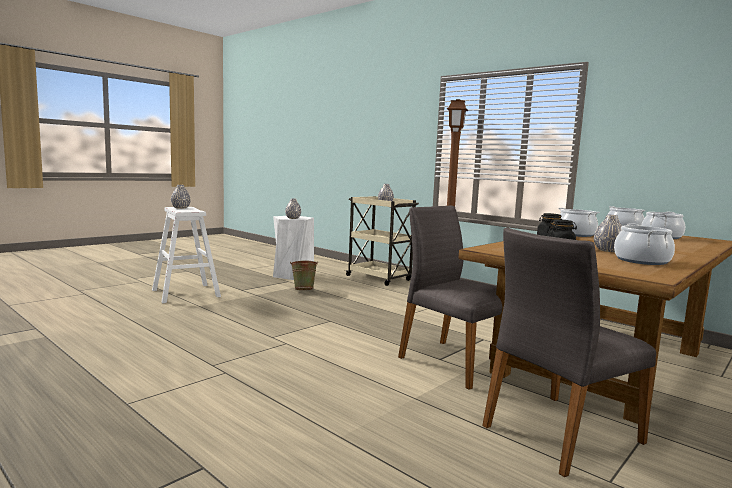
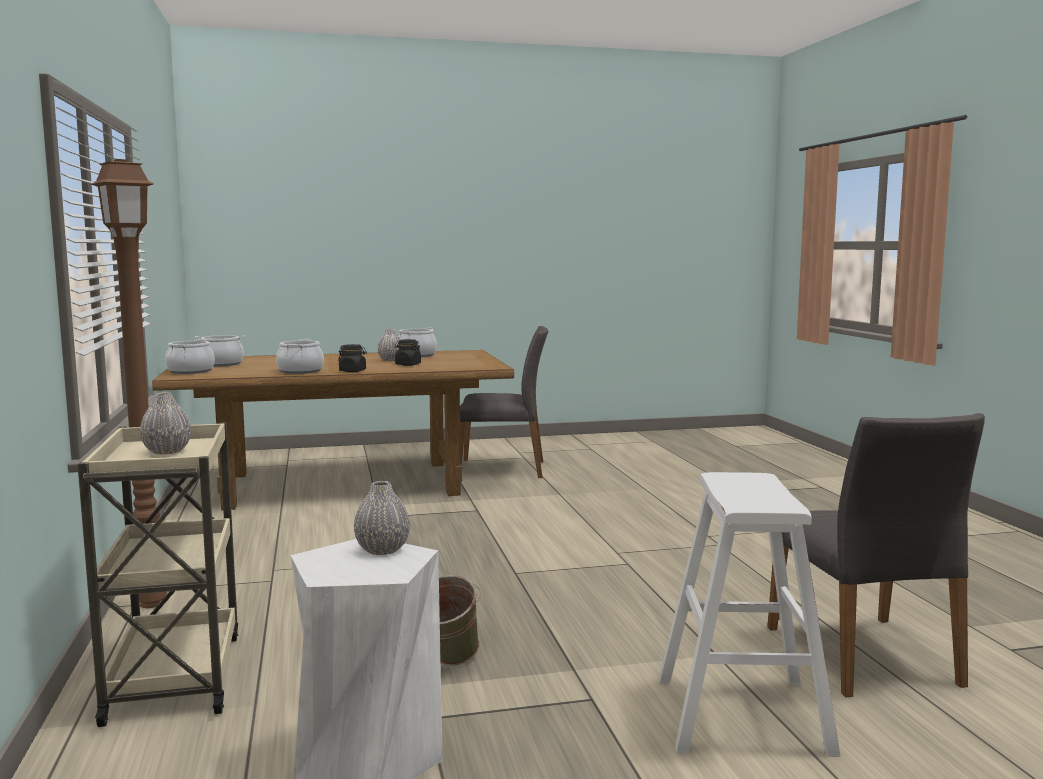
camera: 145 degrees left, 0 degrees up
(180, 208) = (761, 497): grey vase -> none
(454, 362) = (469, 506): grey chair -> grey chair (865, 656)

